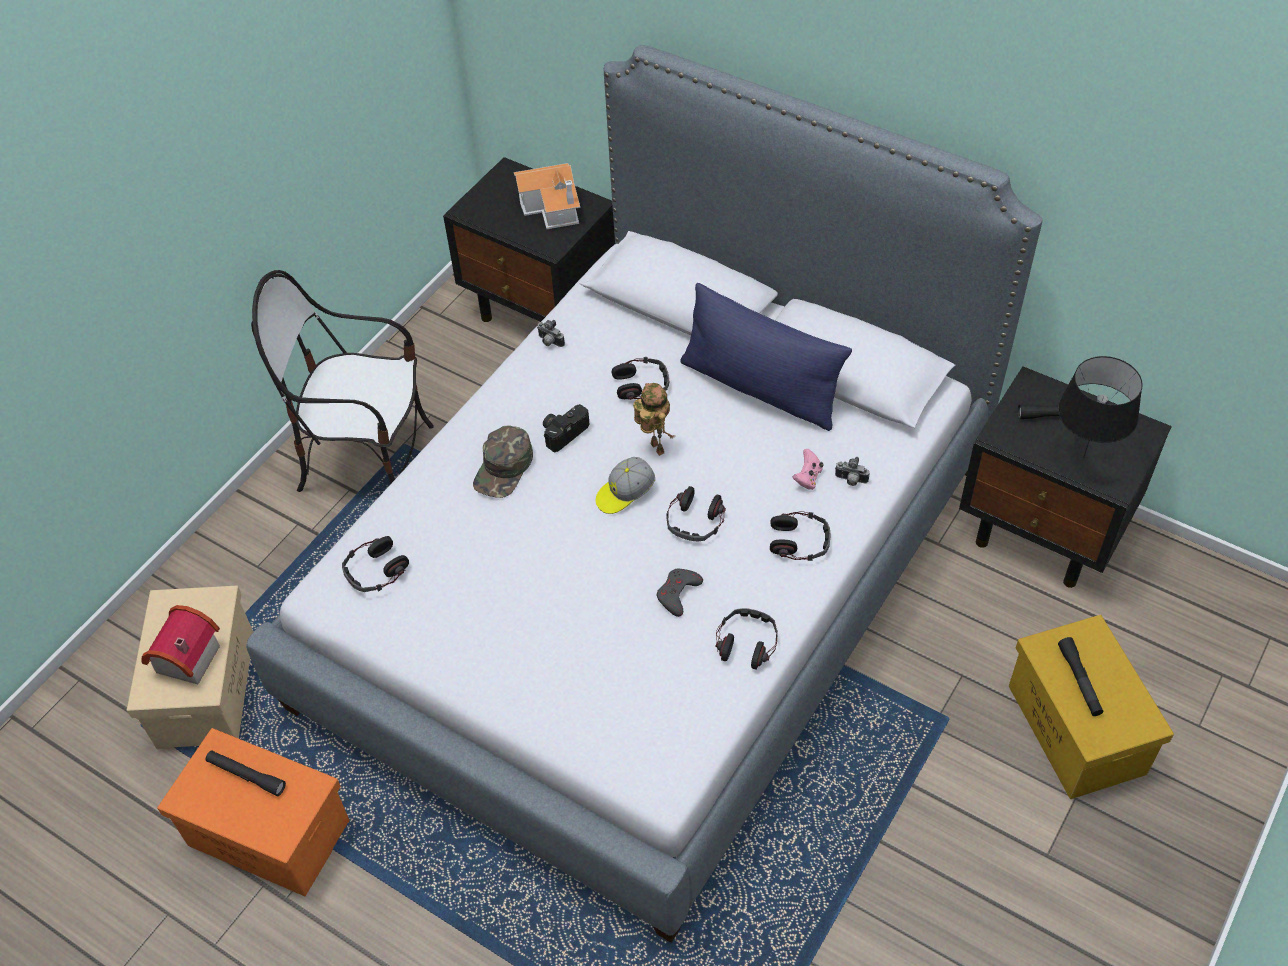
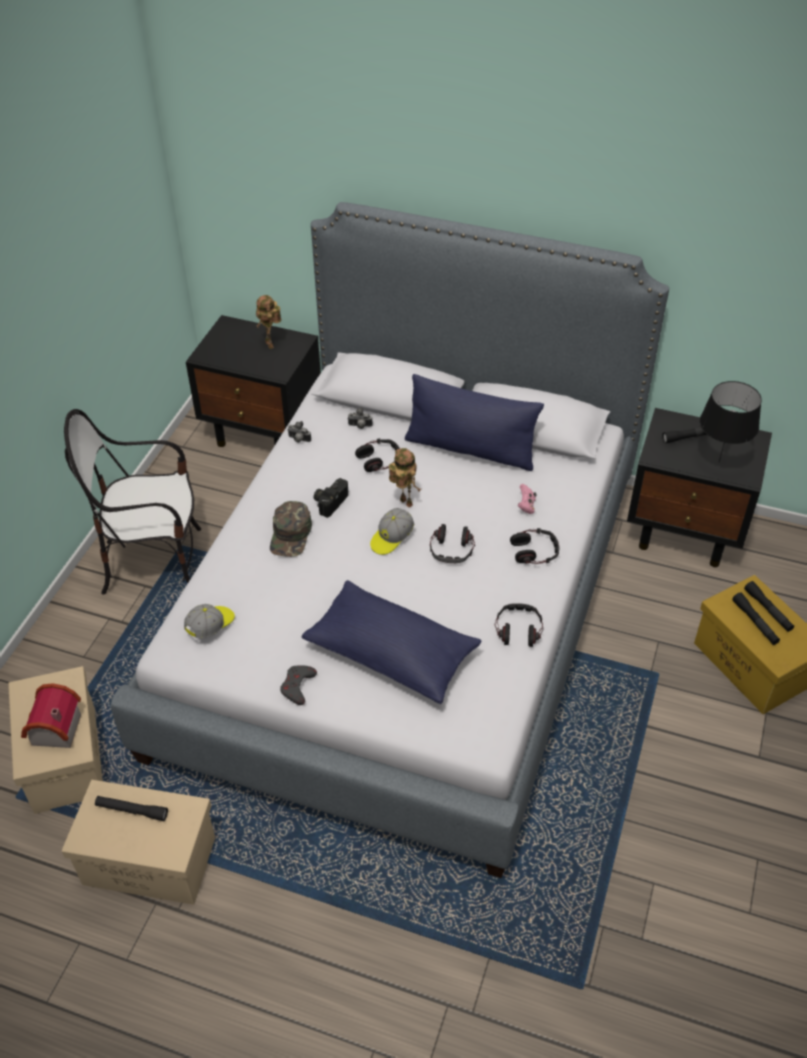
camera: 15 degrees left, 5 degrees down
(267, 833) = (148, 861): orange storage box -> beige storage box
(376, 571) = (211, 626): headphones -> cap
(553, 207) = (271, 345): toy house -> toy robot
(580, 646) = (391, 654): none -> blue pillow
(678, 593) = (455, 603): grey game controller -> grey game controller (297, 686)
(850, 481) = (558, 503): camera -> camera (360, 426)
(1102, 667) = (768, 610): none -> black flashlight

